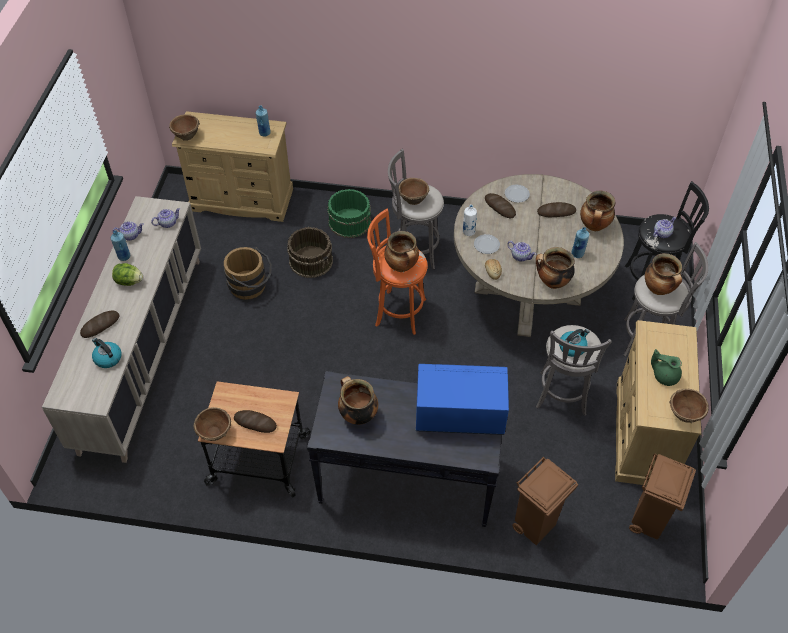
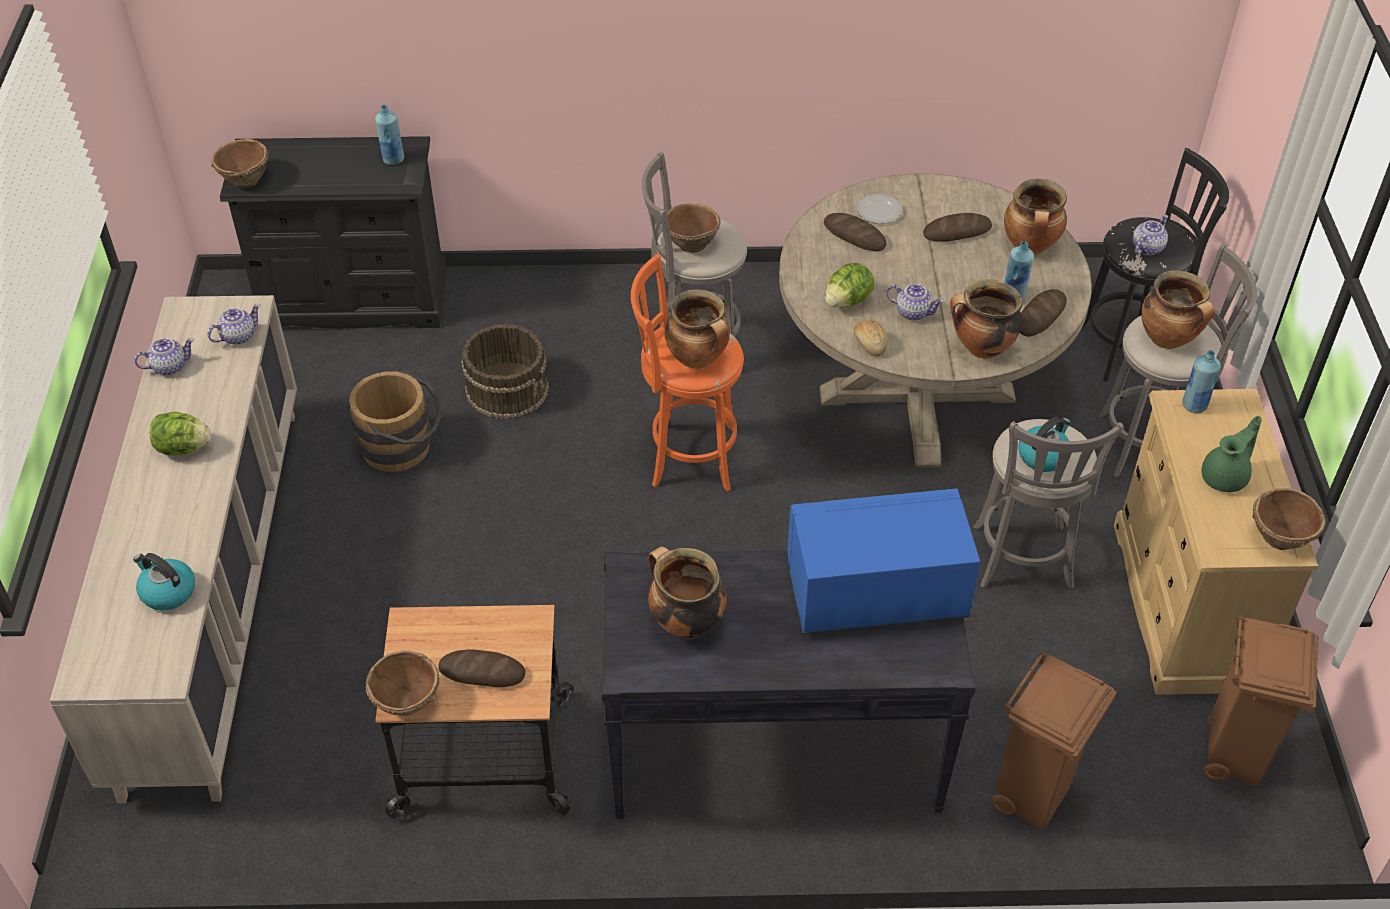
camera: 10 degrees left, 5 degrees down
(100, 325) = (141, 534): bread -> bread (1041, 316)
(124, 256) = (163, 405): blue bottle -> blue bottle (1194, 405)
(241, 200) = (354, 299): beige dresser -> black dresser
(350, 222) = (565, 313): green bucket -> none
(468, 232) = (809, 282): white bottle -> none
(487, 245) = (847, 301): plate -> lettuce
(664, 376) = (1226, 477): green teapot -> green teapot turned 120 degrees clockwise

